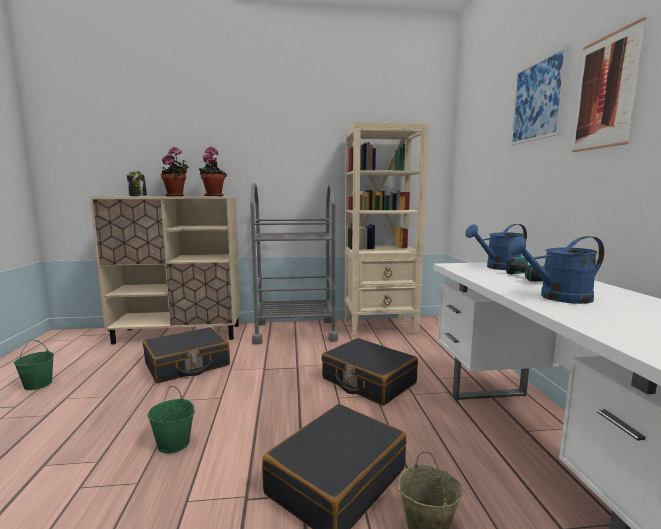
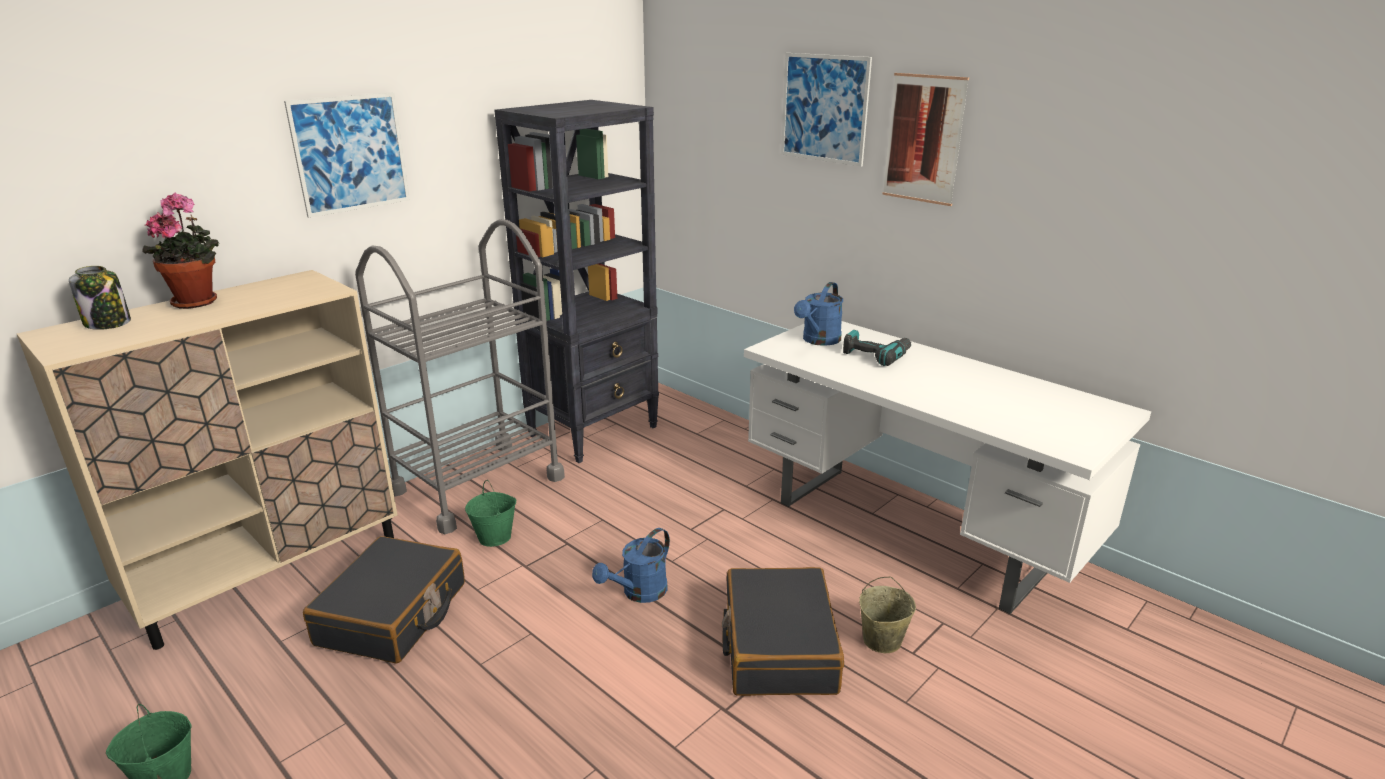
camera: 40 degrees left, 15 degrees up
(174, 444) = (567, 712): green bucket -> green bucket (495, 537)
(213, 196) = (290, 286): potted plant -> none
(265, 145) = (350, 153): none -> picture
(368, 381) = (678, 523): black suitcase -> none
(380, 327) = (594, 431): beige bookcase -> black bookcase
(557, 298) = (931, 389): blue watering can -> blue watering can (639, 593)

